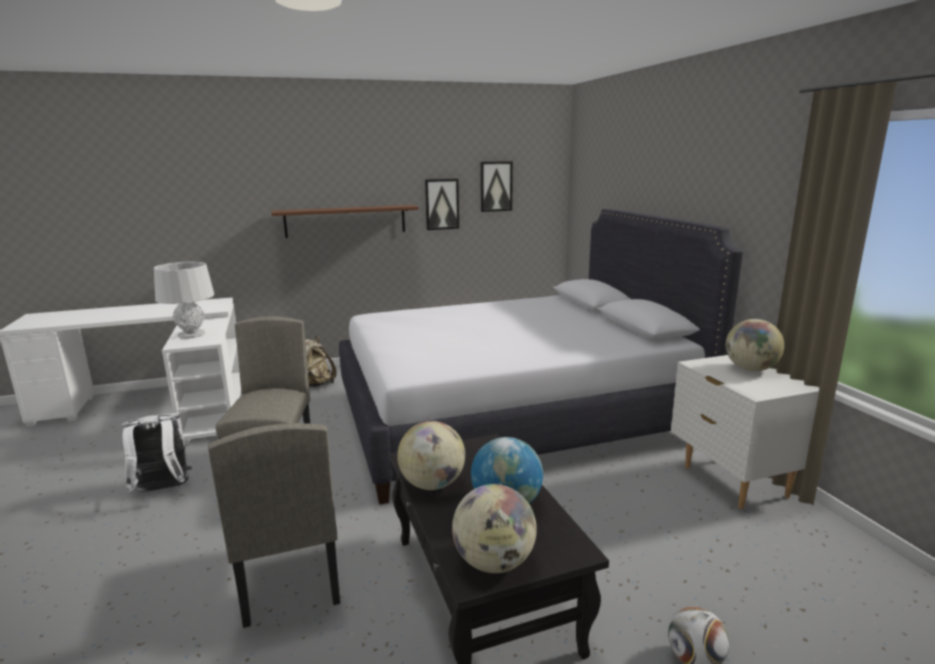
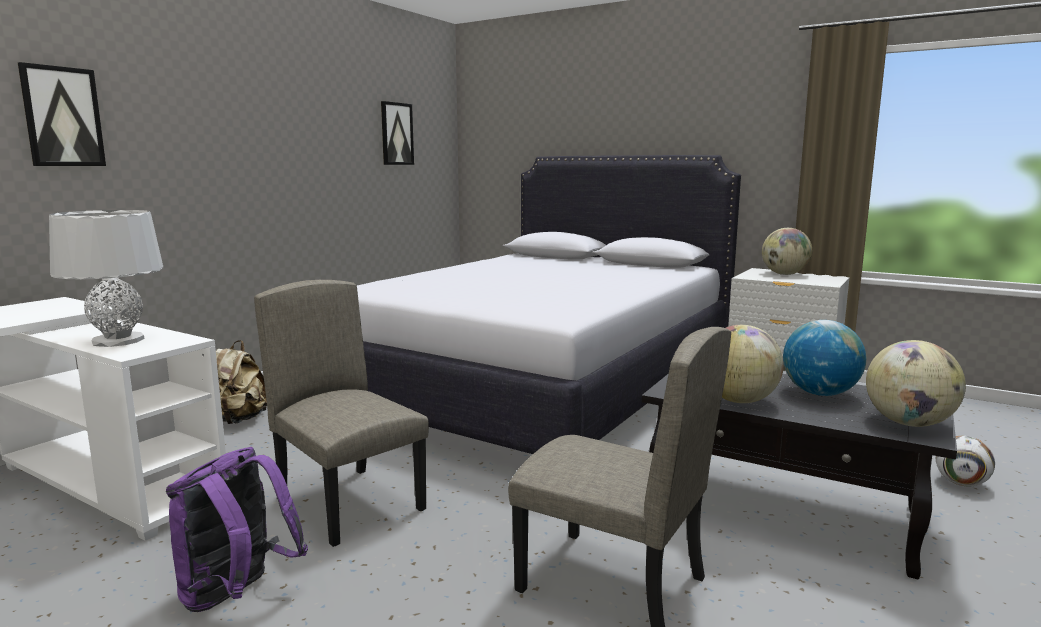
camera: 40 degrees left, 5 degrees down
(162, 490) = (237, 596): white backpack -> purple backpack
(345, 221) = (233, 170): brown shelf -> none
(442, 204) = (344, 152): picture -> picture (62, 117)

